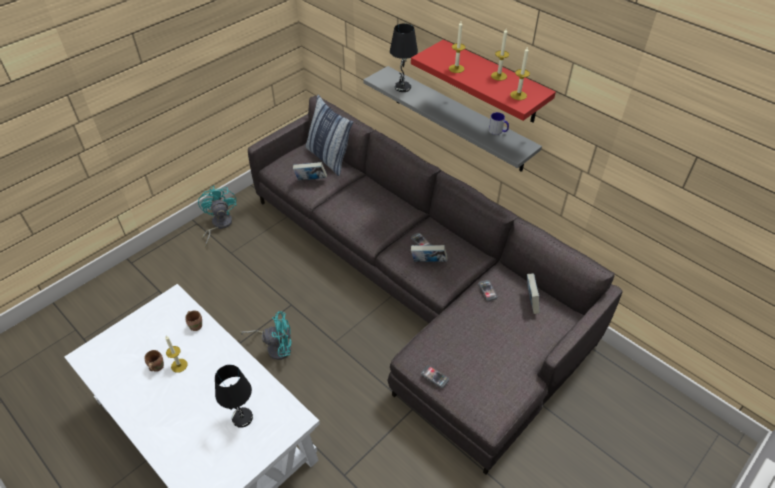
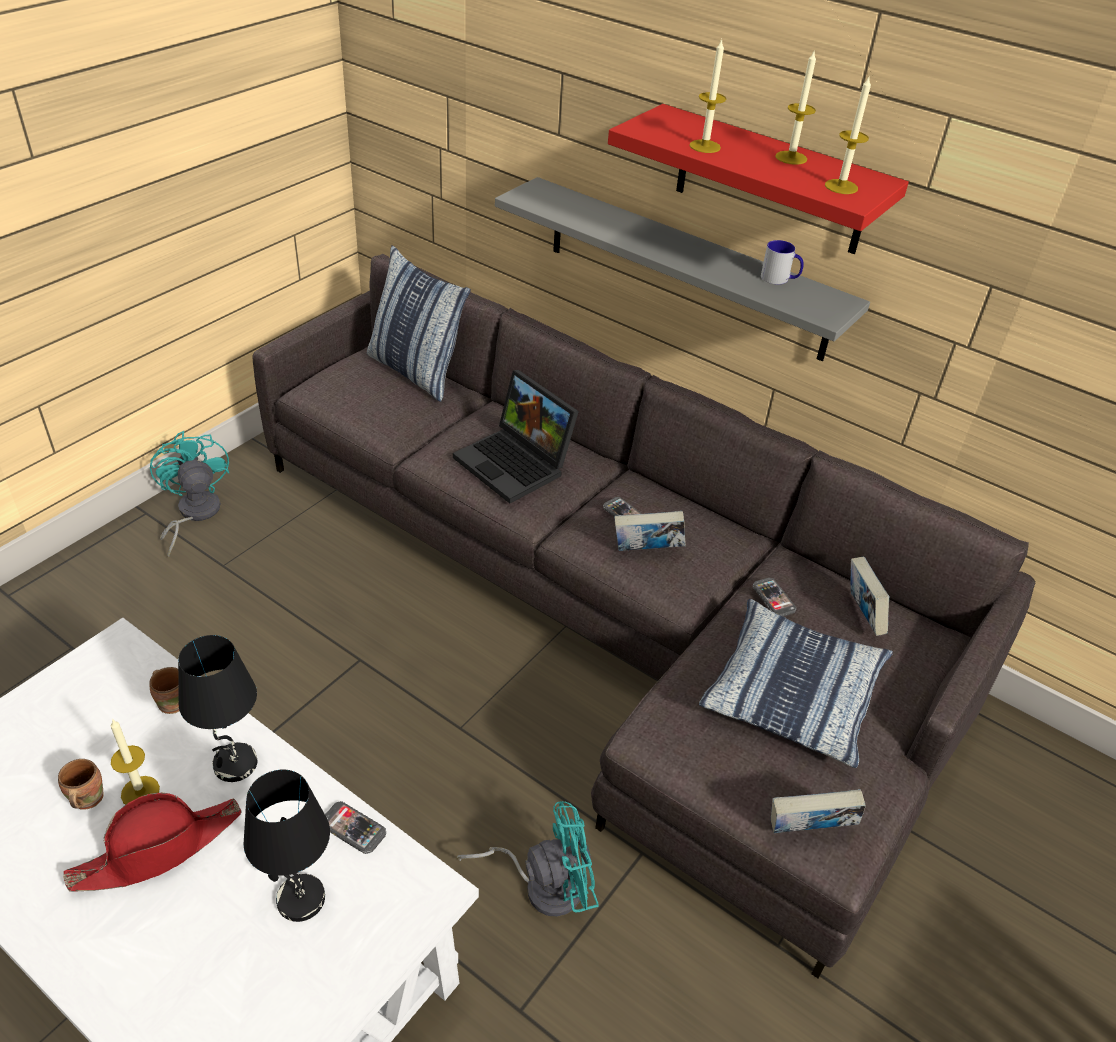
camera: 10 degrees left, 5 degrees down
(185, 391) = (158, 849): none -> red hat
(275, 347) = (337, 747): turquoise fan -> turquoise fan (543, 884)
(310, 180) = (386, 411): book -> book (808, 831)
(371, 212) = (517, 464): none -> laptop
(403, 88) = (576, 211): black table lamp -> black table lamp (235, 765)
(434, 377) = (705, 775): phone -> phone (353, 828)
(486, 339) = (793, 692): none -> pillow

